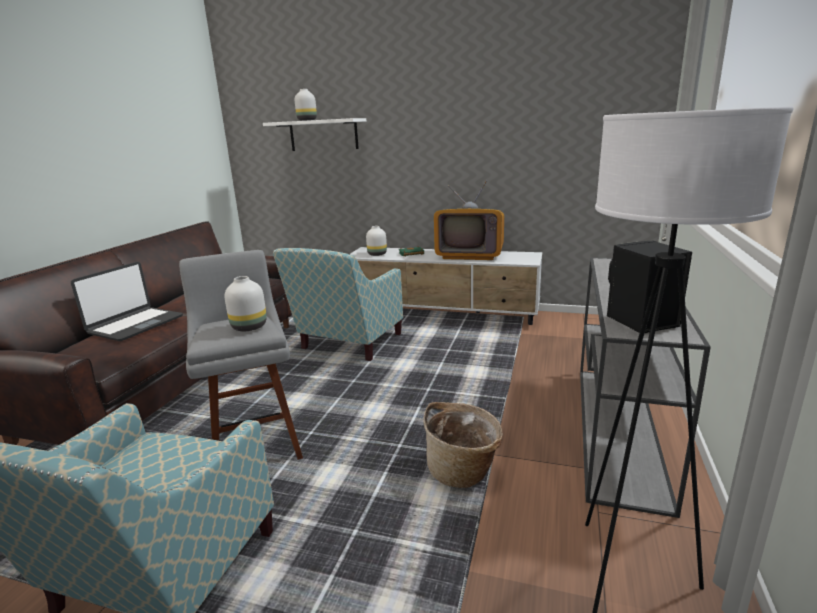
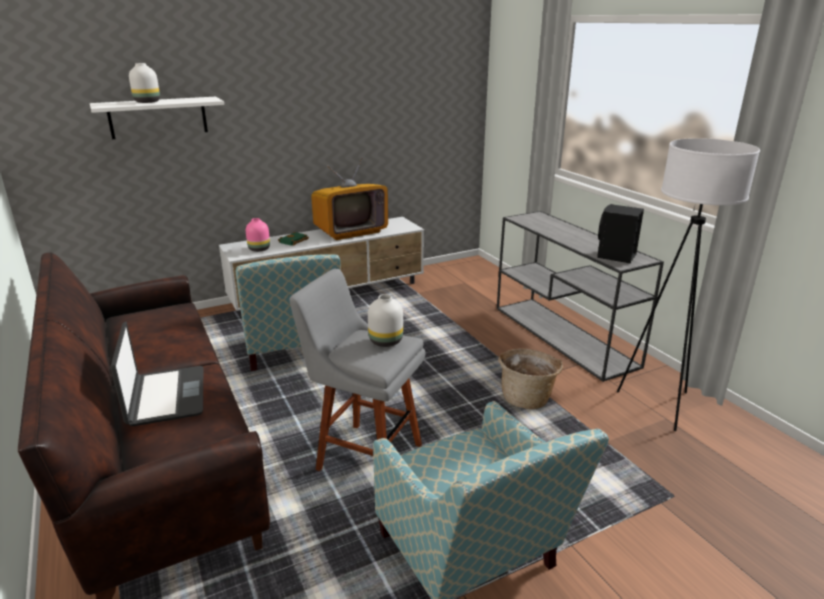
camera: 45 degrees left, 5 degrees up
(377, 254) = (258, 249): white vase -> pink vase

